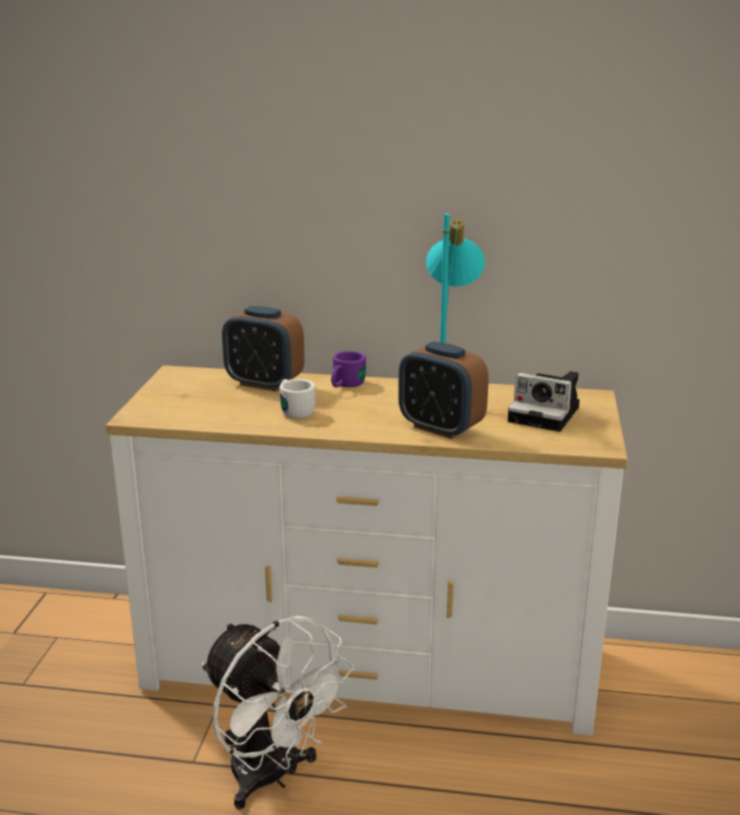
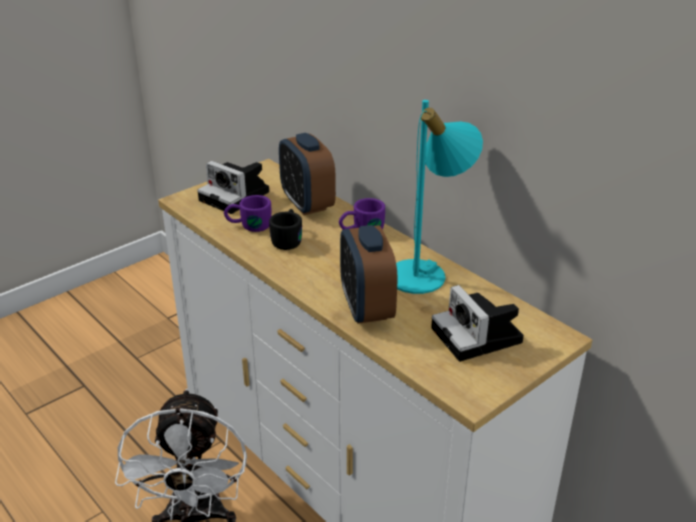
camera: 40 degrees right, 10 degrees up
(187, 398) = (237, 196): none -> camera
(239, 413) = (248, 225): none -> purple mug
(293, 410) = (288, 239): white mug -> black mug

